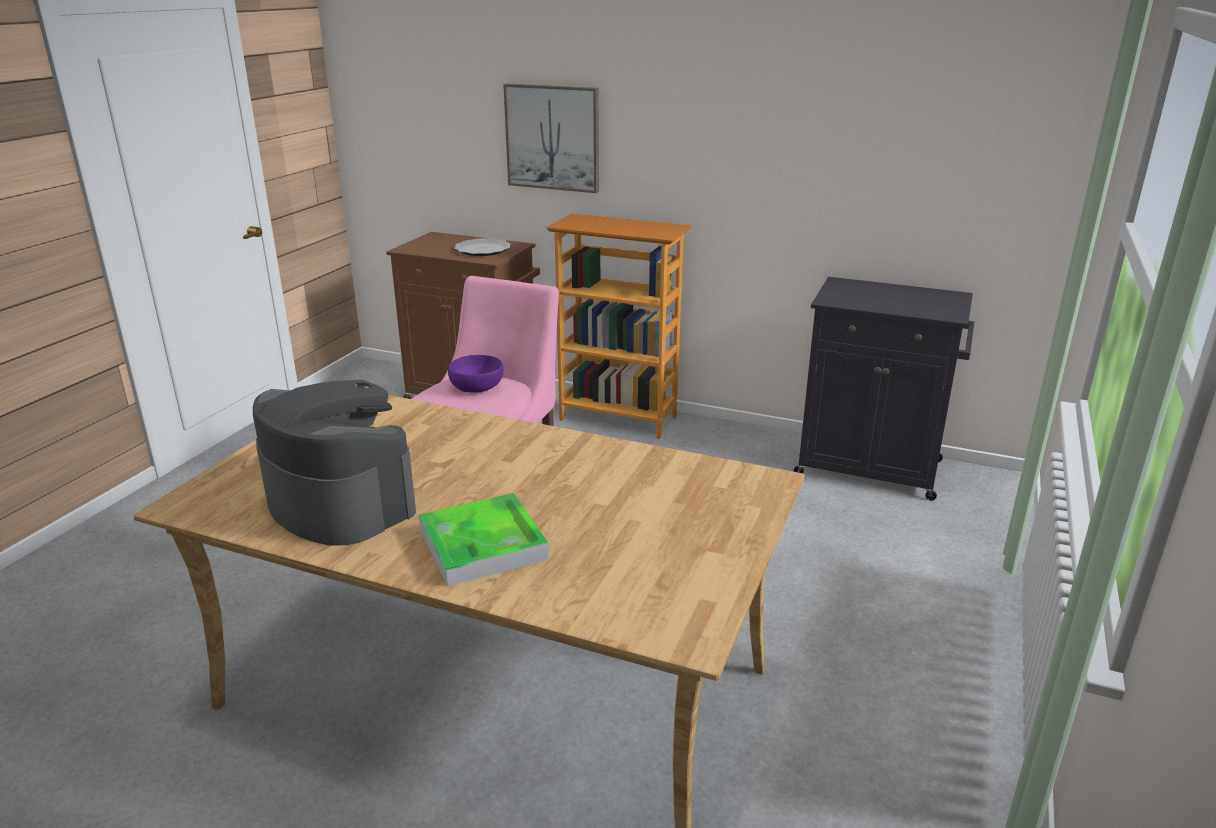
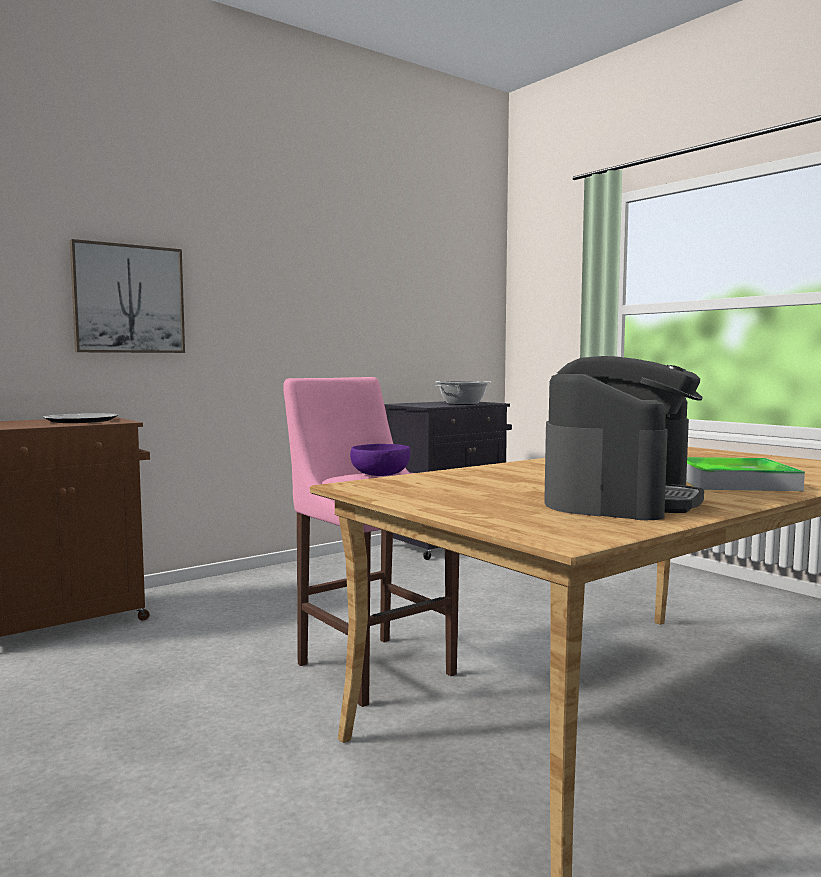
camera: 60 degrees left, 20 degrees down
(339, 502) = (620, 500): coffee machine -> coffee machine turned 135 degrees clockwise
(619, 418) = (240, 582): bookcase -> none
(903, 305) = (462, 403): none -> cooking pot

